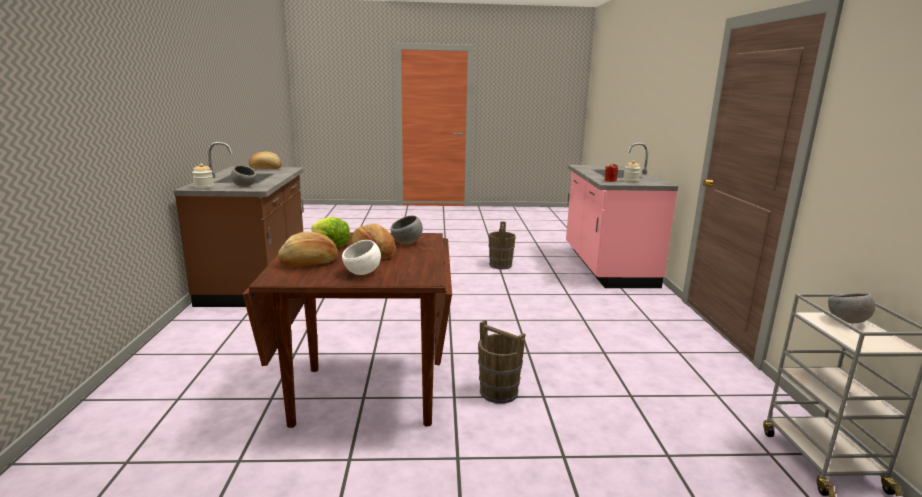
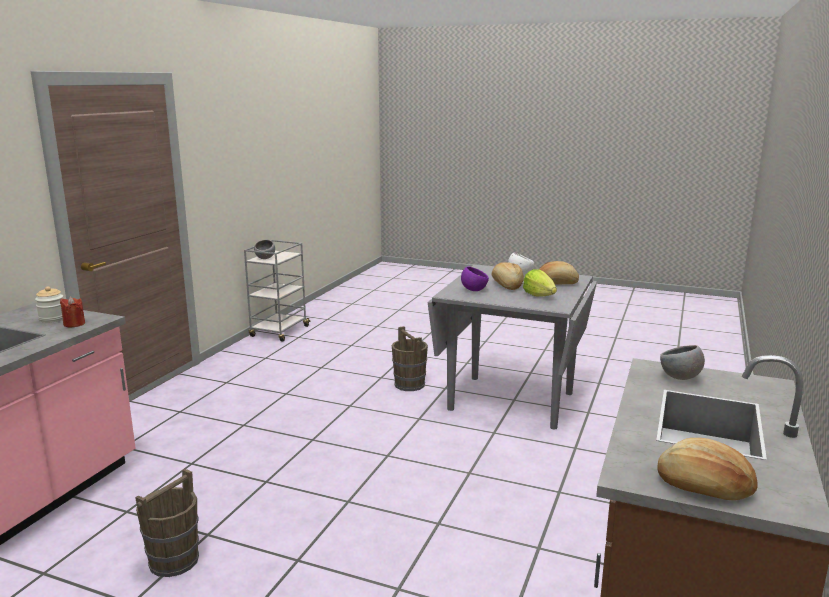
camera: 155 degrees left, 0 degrees up
(204, 188) = (748, 381): jar -> none
(366, 395) = (511, 400): brown dining table -> grey dining table
(407, 243) = (473, 290): grey bowl -> purple bowl

